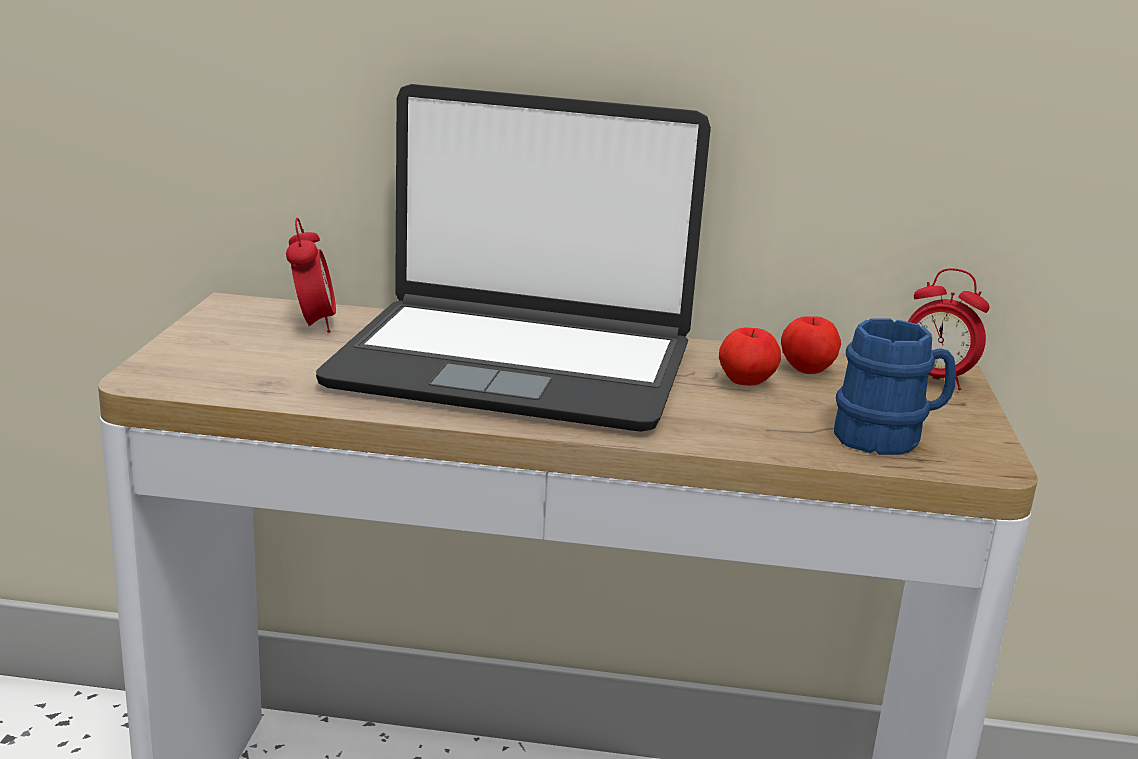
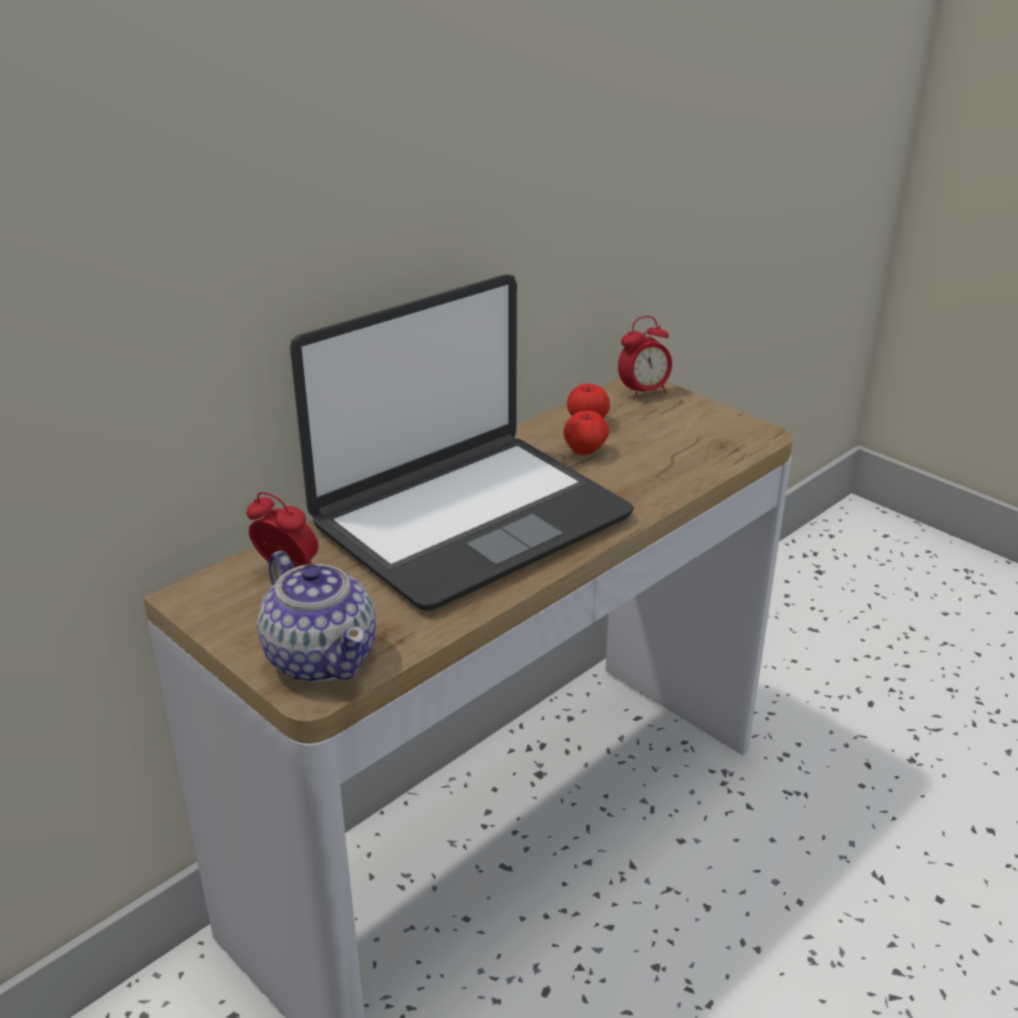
camera: 50 degrees left, 10 degrees up
(200, 369) = (321, 657): none -> teapot
(889, 437) = (702, 444): blue mug -> none

